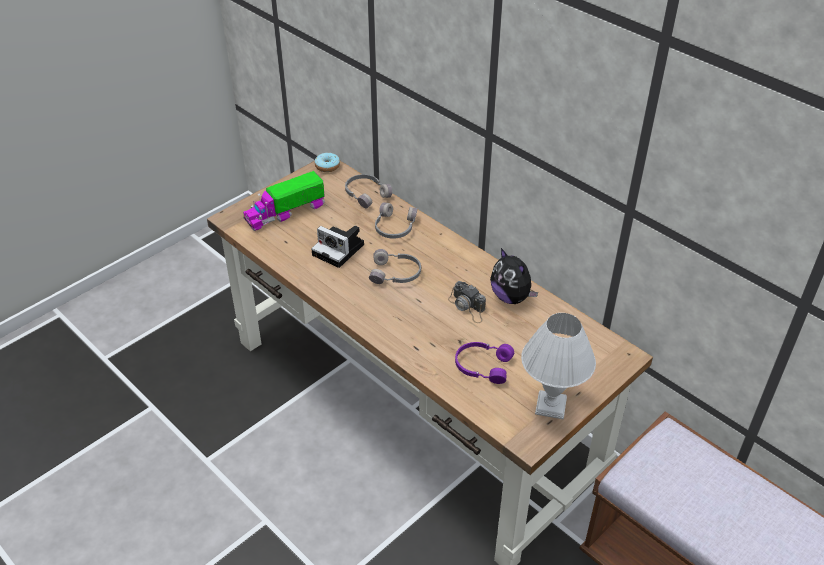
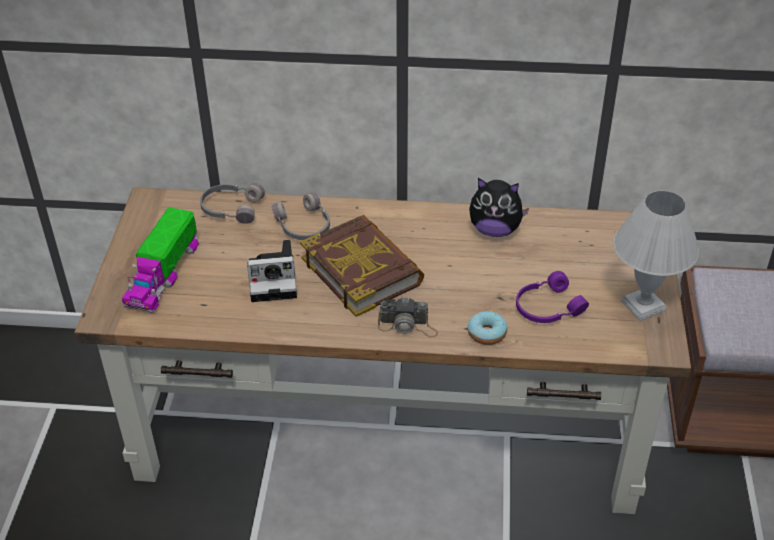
camera: 40 degrees left, 0 degrees up
(327, 166) = (150, 201): donut -> donut (486, 333)
(396, 274) = (362, 270): grey headphones -> book
(467, 307) = (468, 262): camera -> camera (408, 326)

